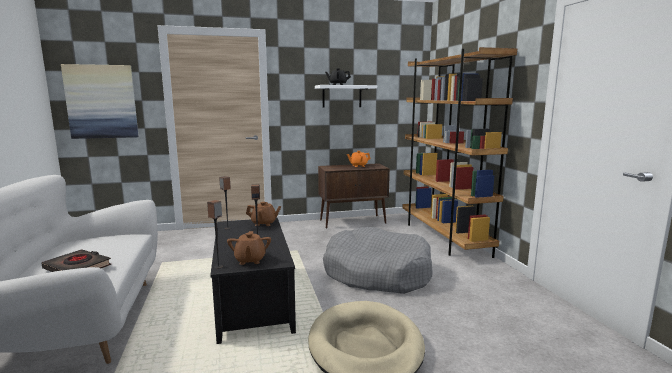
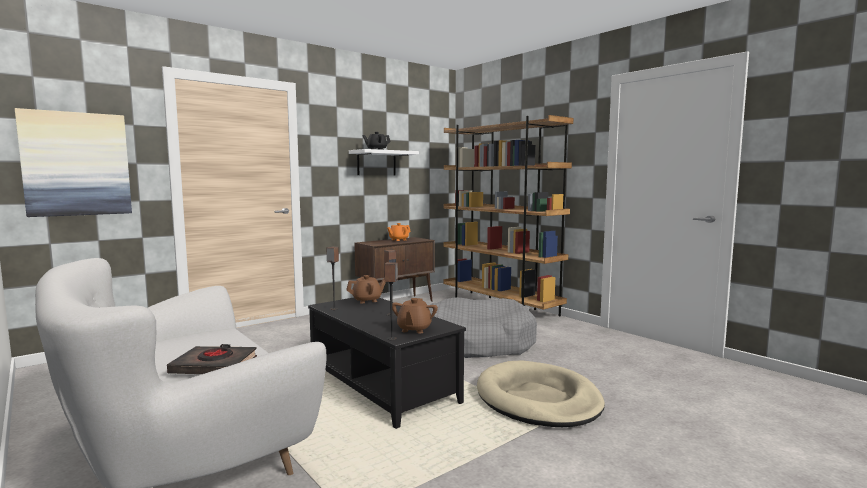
camera: 25 degrees left, 5 degrees down
(250, 260) = (414, 329): brown teapot -> brown teapot turned 45 degrees clockwise

